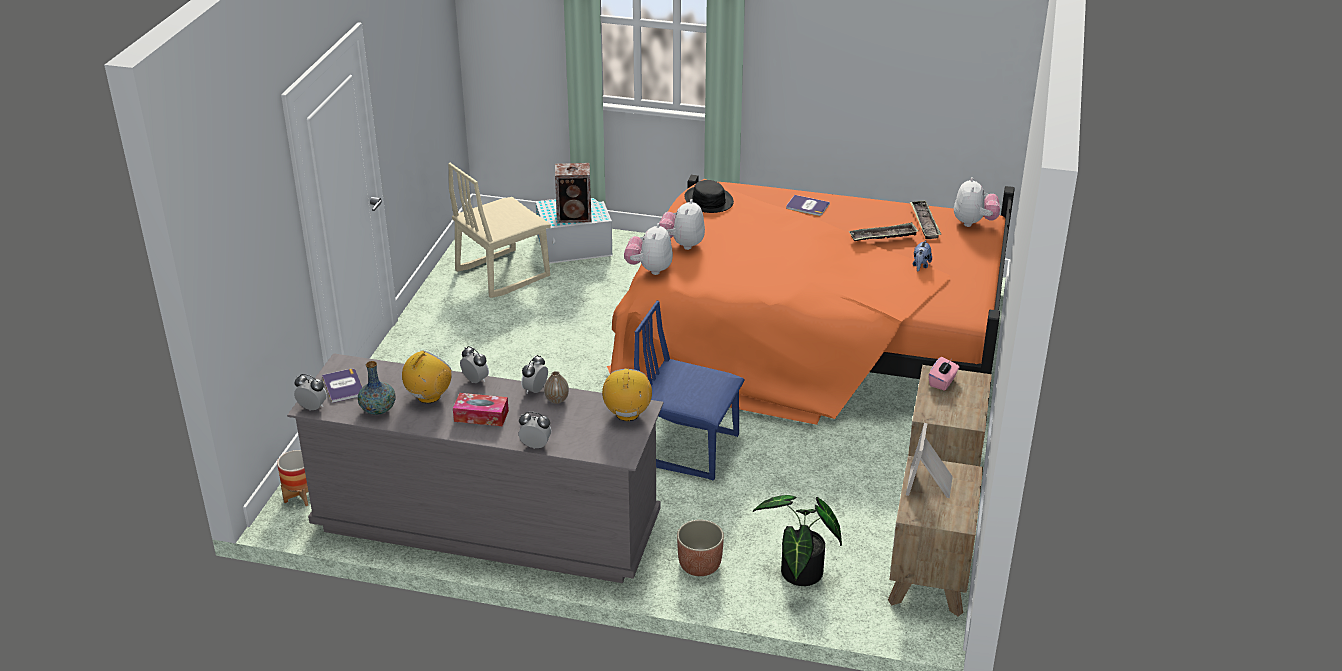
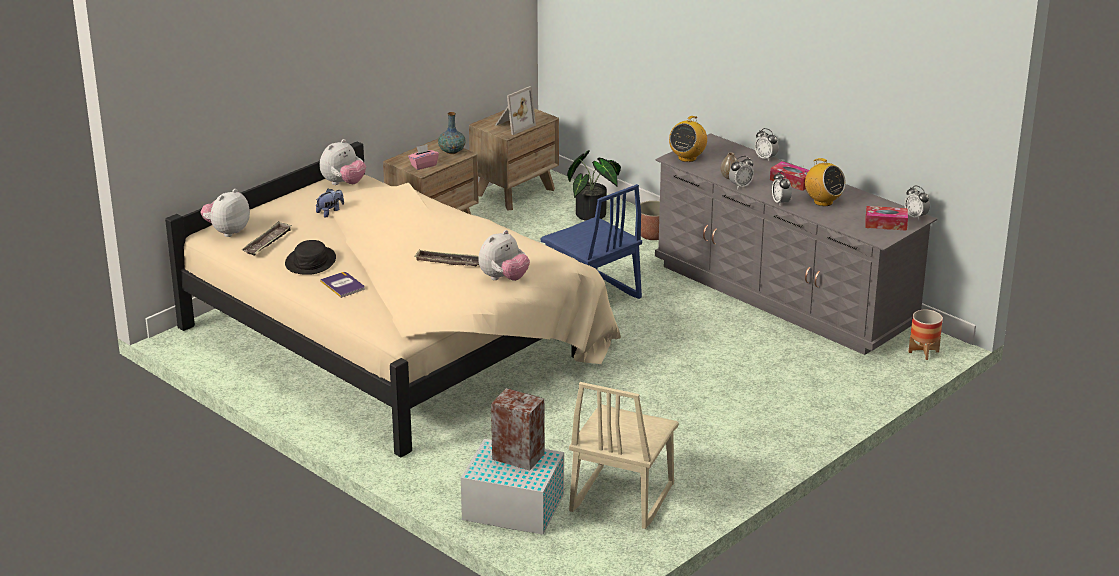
camera: 150 degrees left, 5 degrees down
(343, 386) = (886, 224): book -> tissue box
(378, 409) = (865, 203): vase -> vase (452, 151)
(428, 396) = (823, 202): radio -> radio turned 105 degrees counterclockwise
(502, 274) = (620, 498): beige chair -> beige chair turned 120 degrees clockwise
(649, 269) = (556, 267): plush toy -> plush toy (343, 183)
(708, 200) = (429, 310): black hat -> black hat (311, 261)
(811, 339) = (396, 340): orange bed -> beige bed
(883, 236) = (325, 235): tray -> tray (450, 262)

